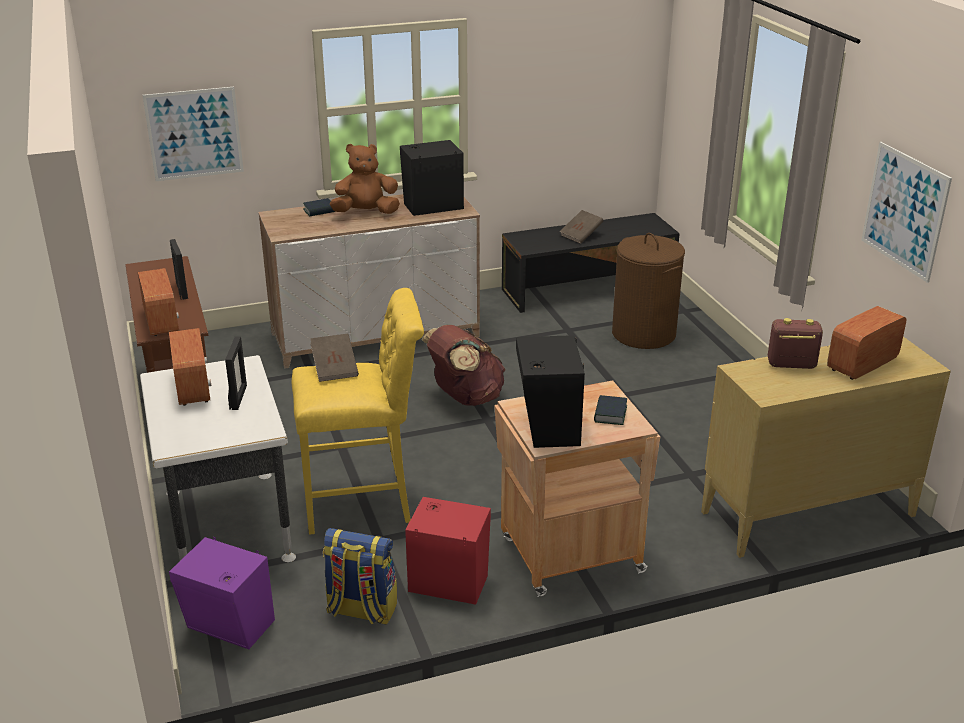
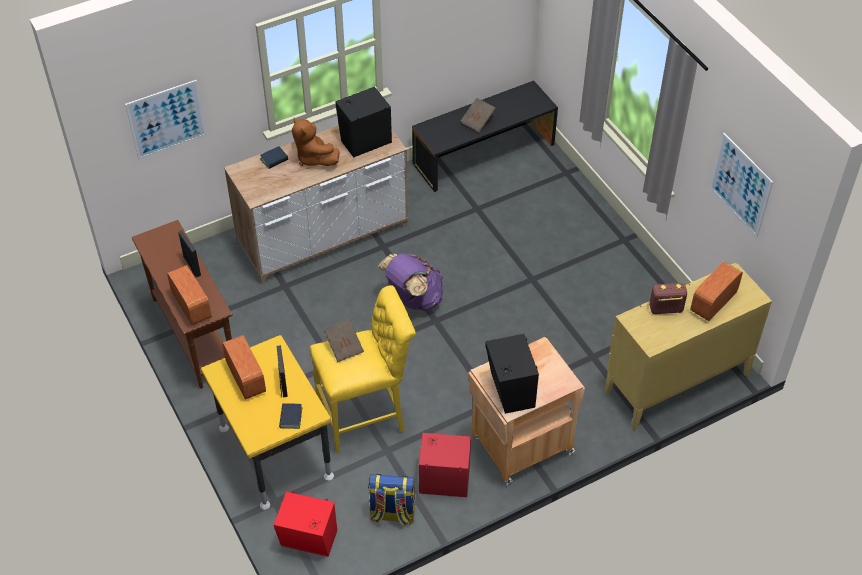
camera: 10 degrees left, 20 degrees up
(227, 523) = (274, 451): white desk -> yellow desk
(230, 627) = (309, 541): purple speaker -> red speaker
(366, 213) = (313, 158): brown plush toy -> brown plush toy turned 105 degrees counterclockwise
(465, 397) = (413, 299): brown backpack -> purple backpack
(610, 414) = (549, 373): book -> book (290, 418)
(644, 334) = (538, 205): brown laundry basket -> none

